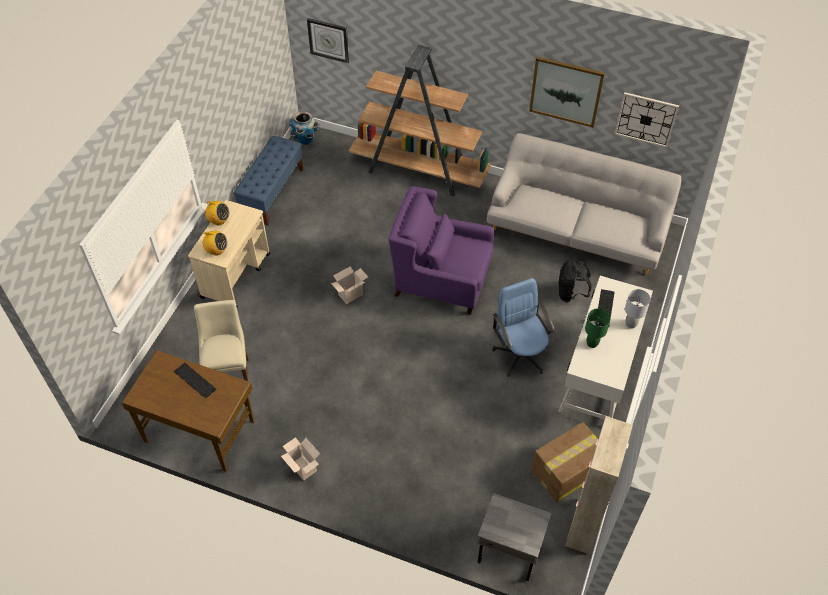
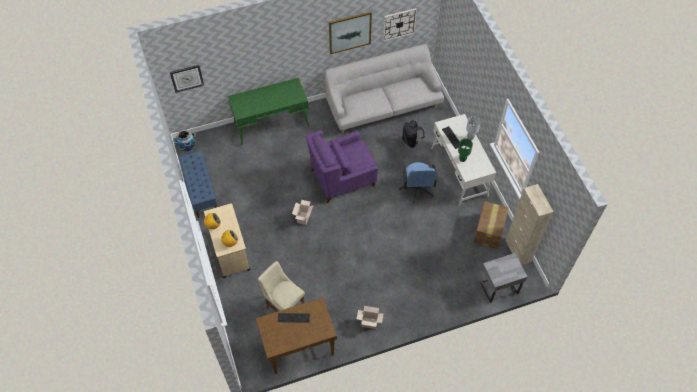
camera: 40 degrees left, 5 degrees up
(419, 171) = (271, 124): brown bookcase -> green desk
(520, 354) = (416, 189): blue office chair -> blue office chair turned 120 degrees counterclockwise

